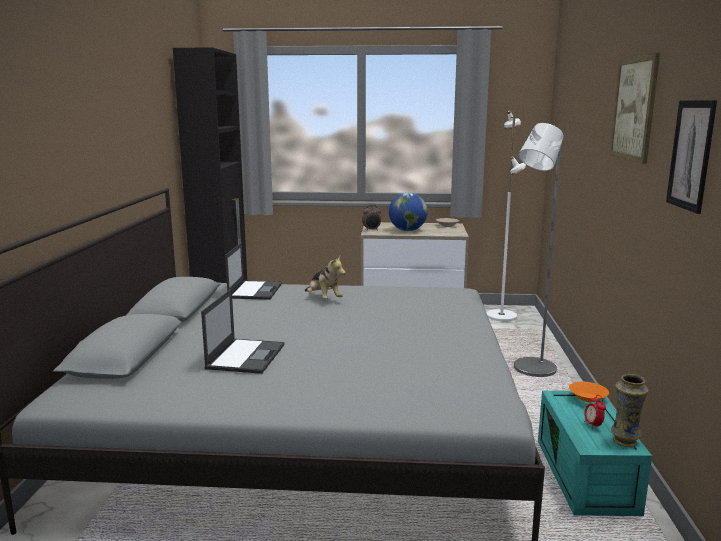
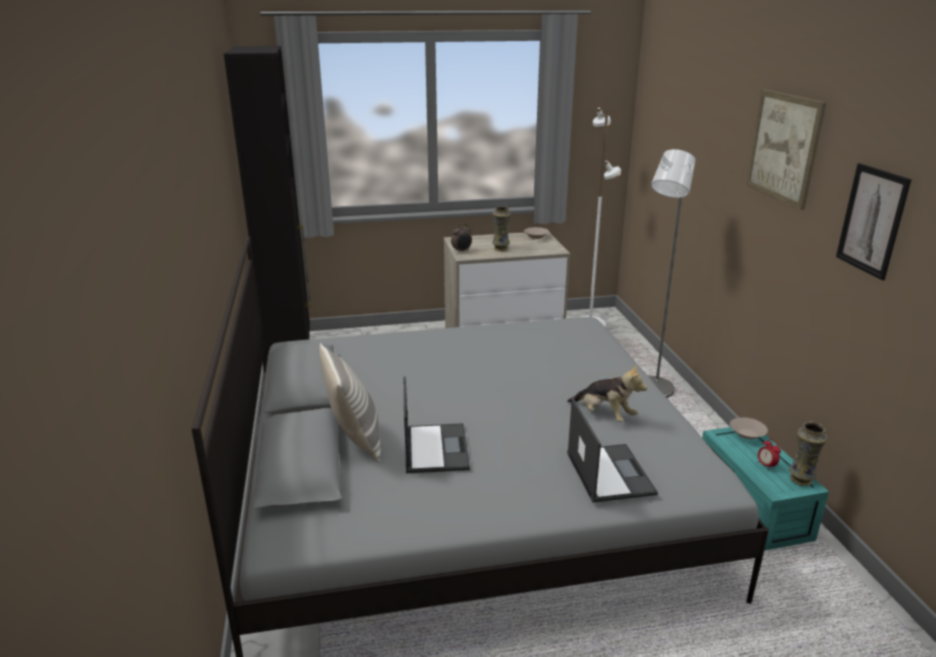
camera: 15 degrees left, 10 degrees up
(185, 343) = (355, 439): none -> pillow
(255, 290) = (371, 347): laptop -> laptop (609, 472)
(323, 299) = (455, 351): plush toy -> plush toy (604, 415)
(407, 230) = (500, 249): globe -> vase
(587, 398) = (746, 434): orange bowl -> beige bowl

